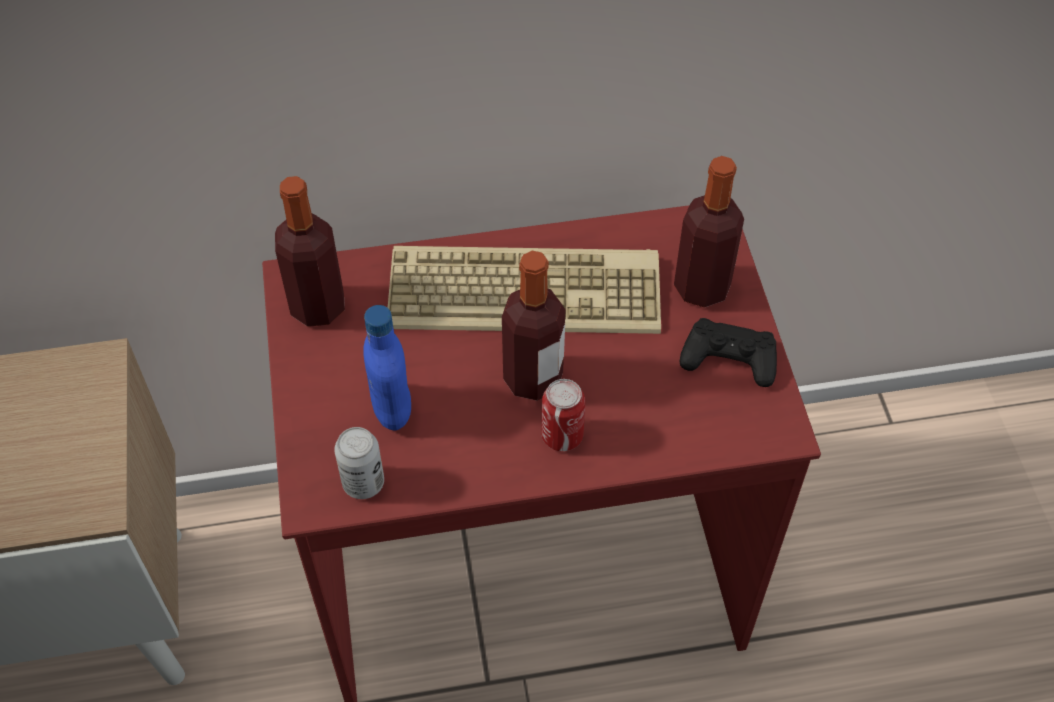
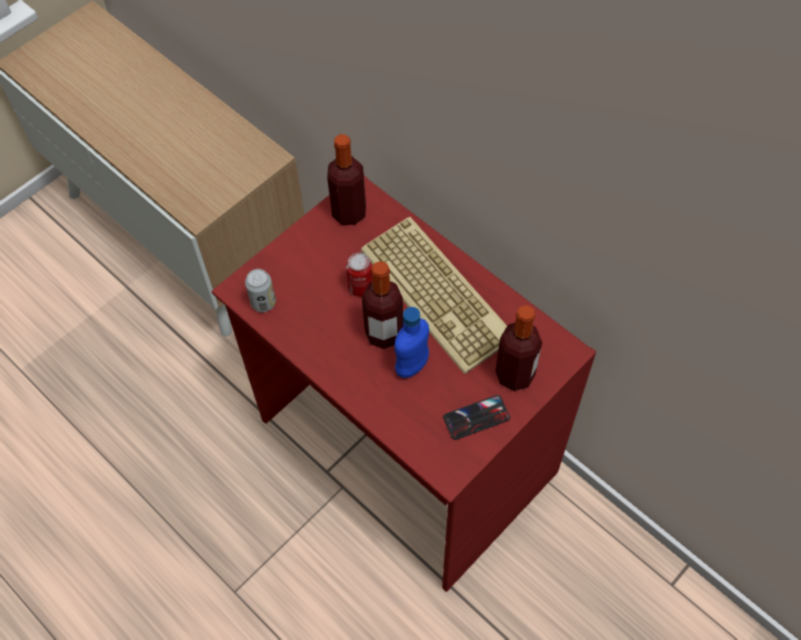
camera: 55 degrees right, 5 degrees up
(392, 409) = (314, 286): blue bottle -> blue bottle (412, 365)
(562, 435) = (359, 369): can -> can (360, 287)
(729, 358) = (476, 418): black game controller -> phone

